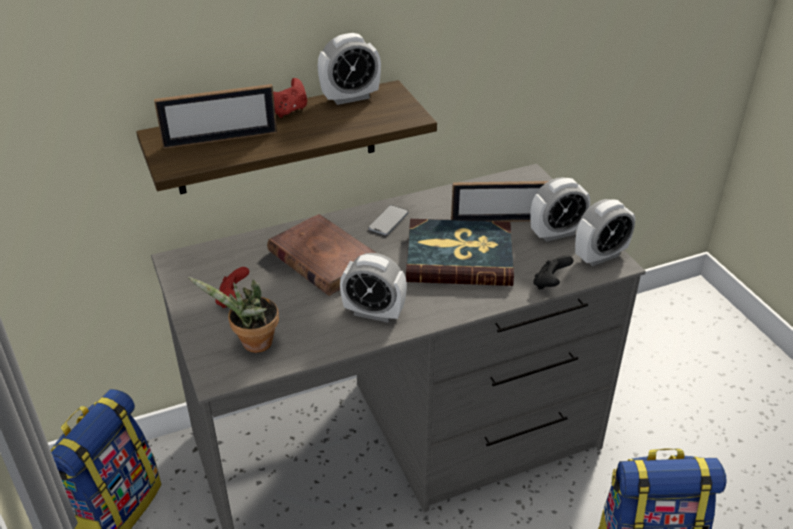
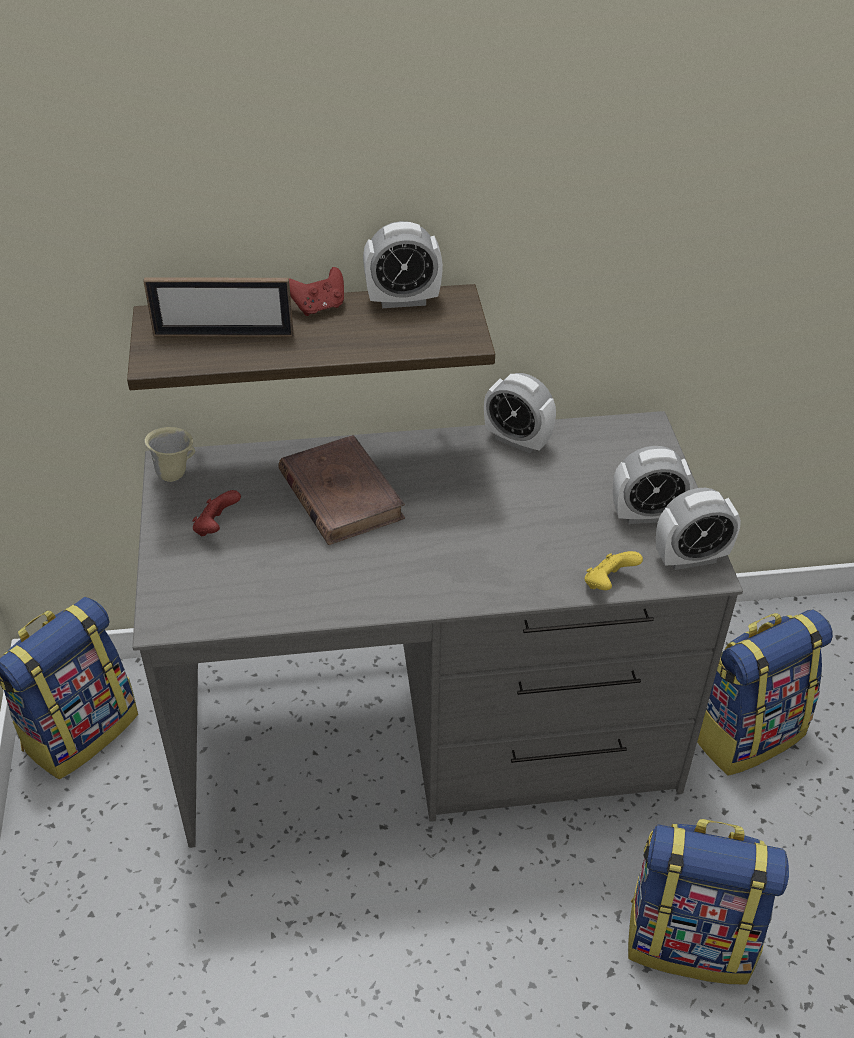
camera: 15 degrees right, 5 degrees up
(182, 267) = (175, 474): none -> beige mug
(252, 344) = (217, 589): potted plant -> none
(374, 313) = (373, 578): alarm clock -> alarm clock (517, 440)
(388, 221) = (440, 458): phone -> none
(459, 257) = (508, 524): book -> none
(499, 220) = (580, 483): picture frame -> none
(550, 284) = (608, 583): black game controller -> yellow game controller
(630, 396) = (747, 733): none -> backpack

